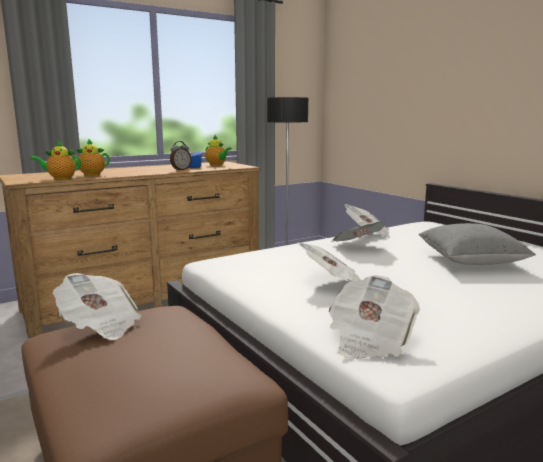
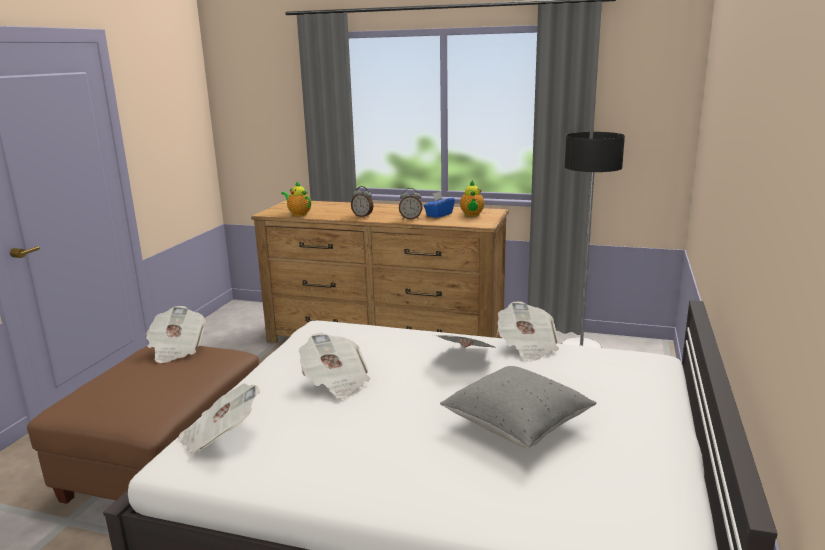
camera: 50 degrees right, 5 degrees up
(90, 175) = (329, 212): teapot -> none
(133, 173) = (363, 216): none -> alarm clock

